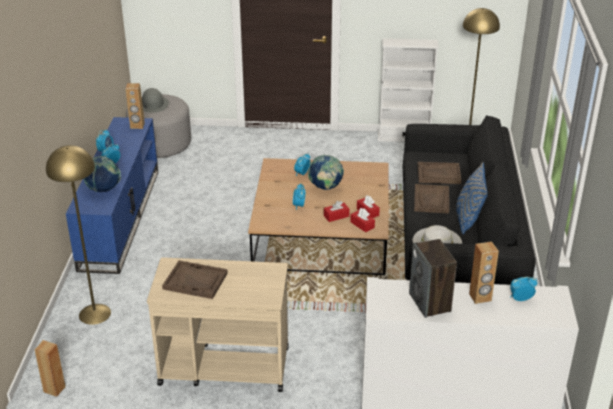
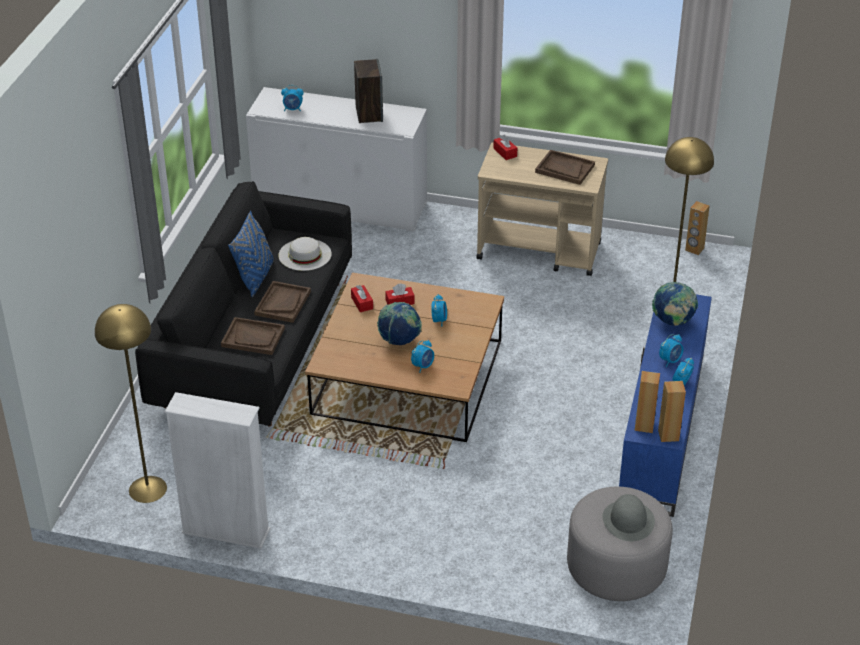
camera: 170 degrees left, 5 degrees up
(362, 225) = (374, 288): red tissue box -> red tissue box (505, 152)
(480, 297) = (325, 113): brown speaker -> brown speaker (668, 435)

